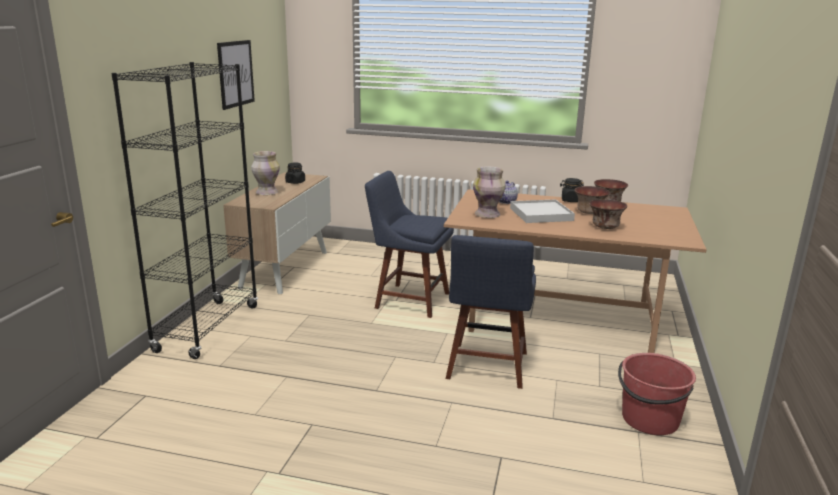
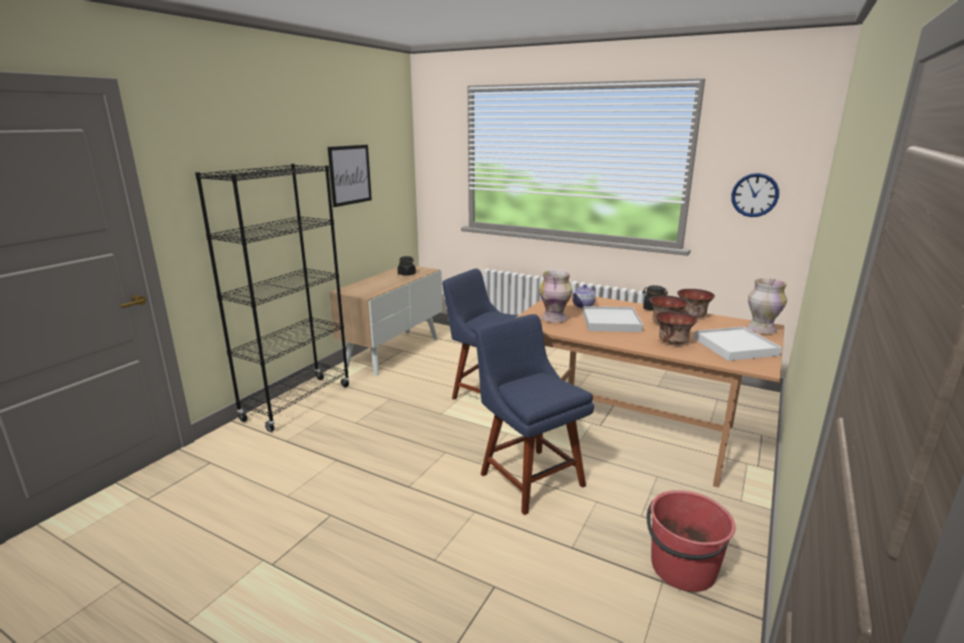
camera: 15 degrees right, 0 degrees up
(266, 193) = (374, 283): vase -> vase (760, 329)
(486, 368) = (529, 477): blue chair -> blue chair turned 120 degrees clockwise
(646, 90) = (754, 195): none -> wall clock
(658, 227) = (735, 347): none -> white tray

